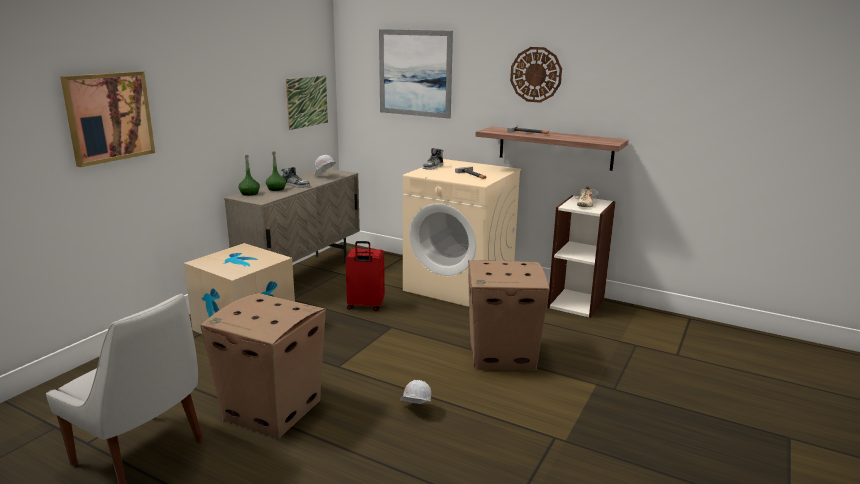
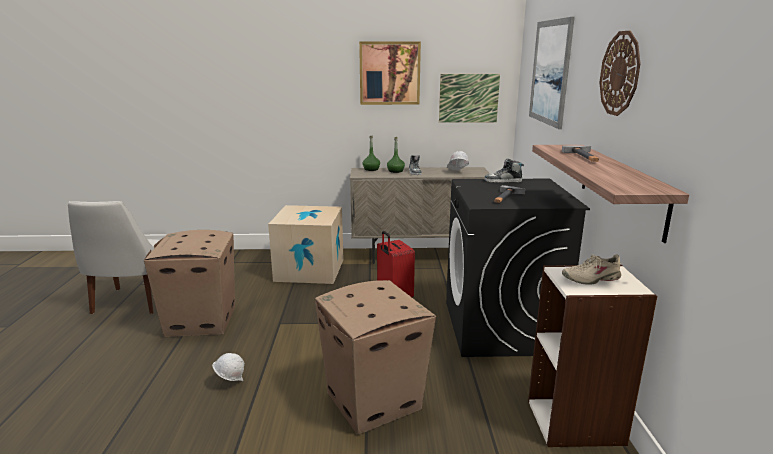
camera: 60 degrees right, 0 degrees up
(109, 117) = (255, 88): picture -> picture (389, 73)
(460, 285) = (501, 328): beige washing machine -> black washing machine

